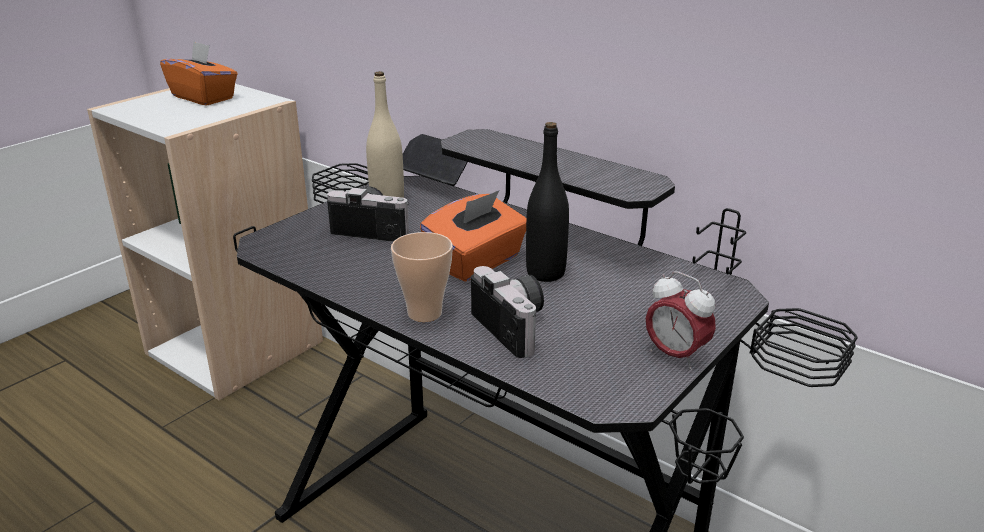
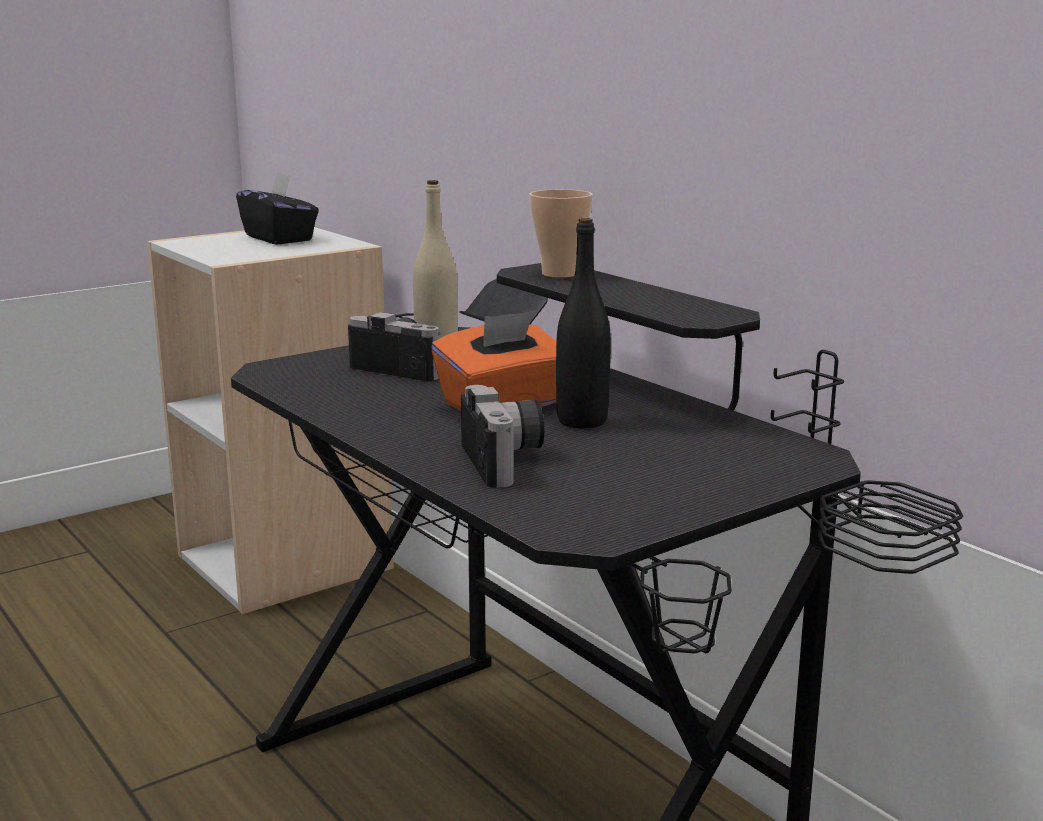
camera: 15 degrees right, 10 degrees down
(204, 97) = (279, 238): orange tissue box -> black tissue box
(424, 313) = (406, 440): cup -> cup (560, 274)
(675, 355) = (689, 505): alarm clock -> none

